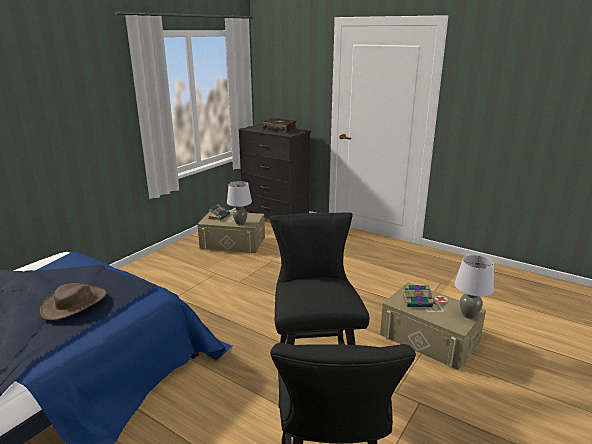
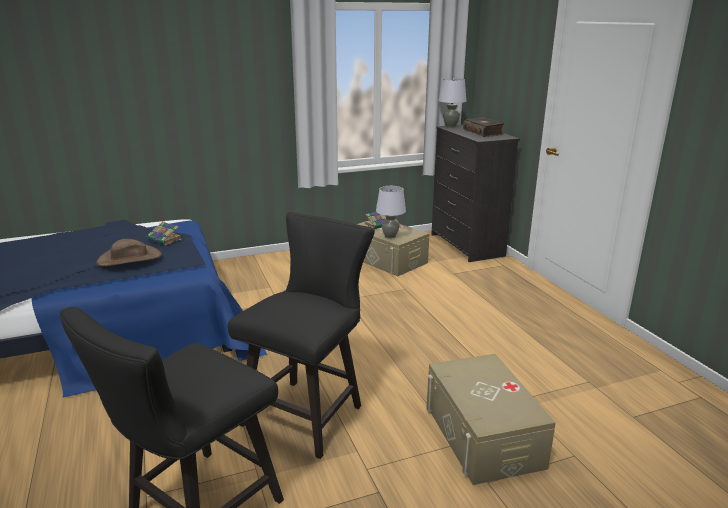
camera: 35 degrees right, 0 degrees up
(418, 301) = (474, 378): book -> book (165, 240)
(469, 315) = (520, 418): grey table lamp -> grey table lamp (450, 126)

